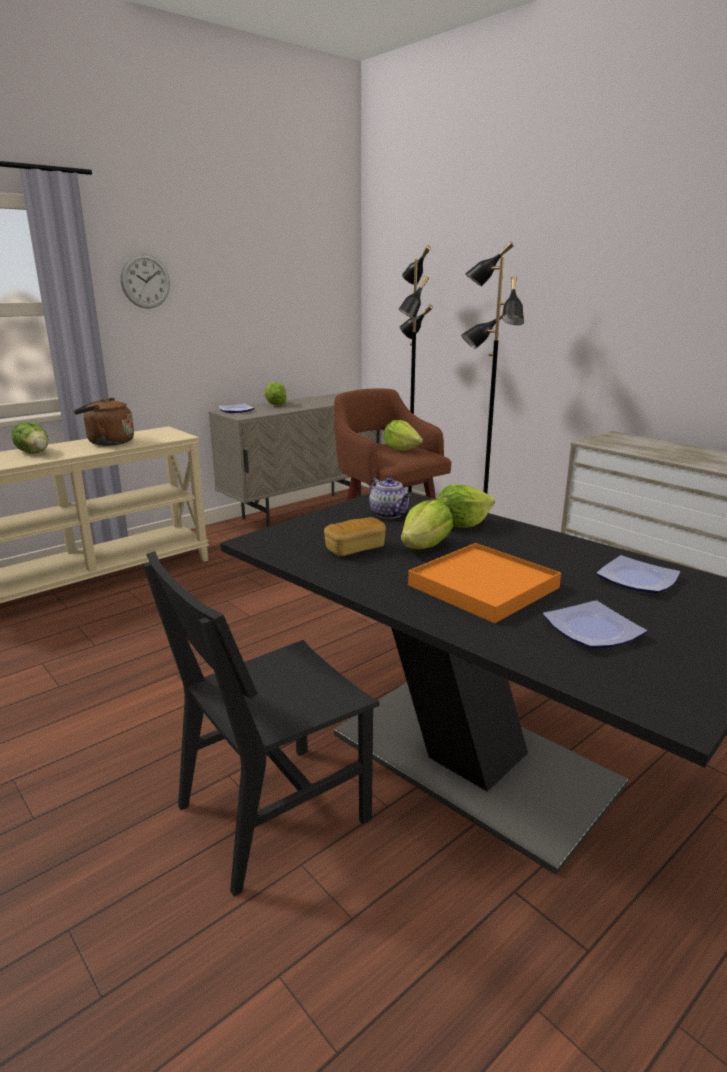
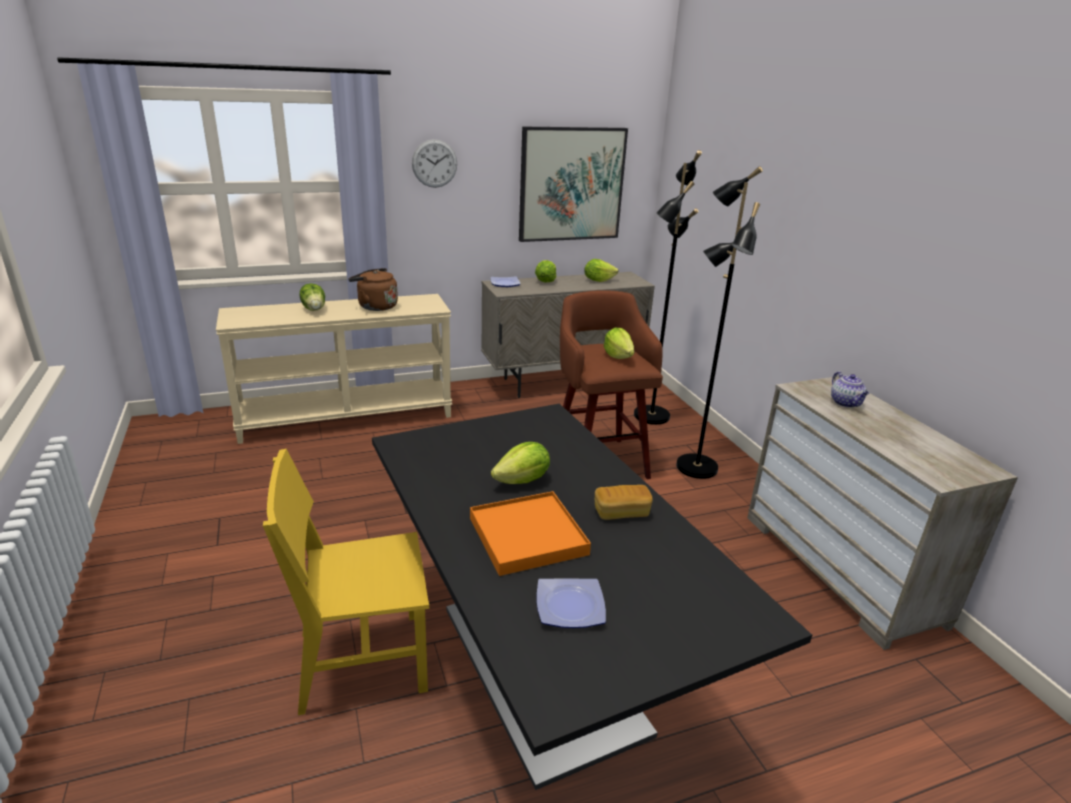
camera: 20 degrees right, 5 degrees up
(273, 812) = (362, 660): black chair -> yellow chair
(285, 303) = (571, 184): none -> picture
(355, 549) = (464, 470): bread -> bread (621, 512)
(390, 514) = (527, 437): teapot -> teapot (846, 403)
(461, 525) = (576, 463): lettuce -> lettuce (598, 280)
(635, 580) = (666, 565): plate -> none

